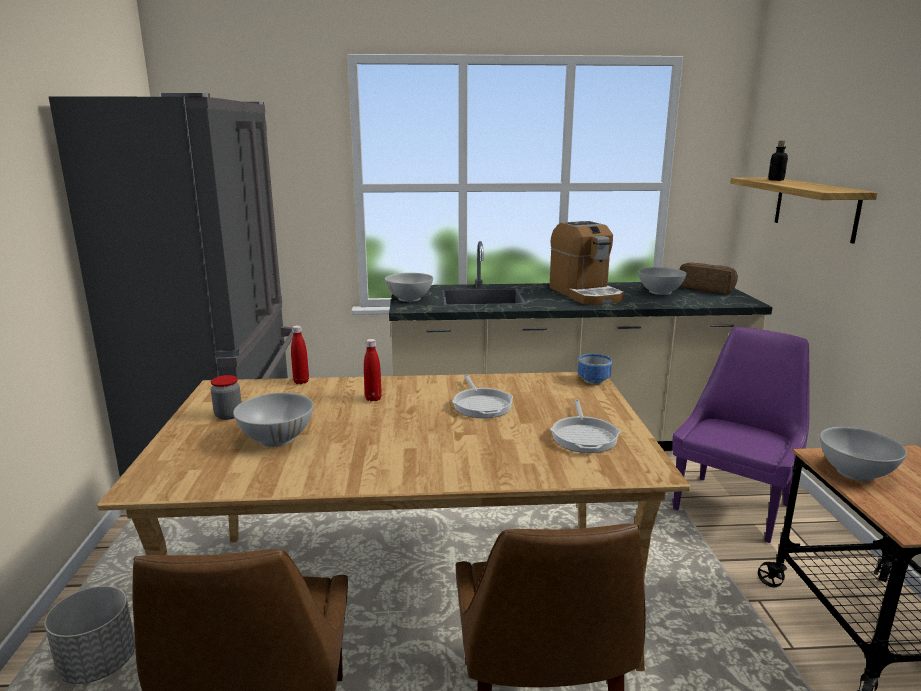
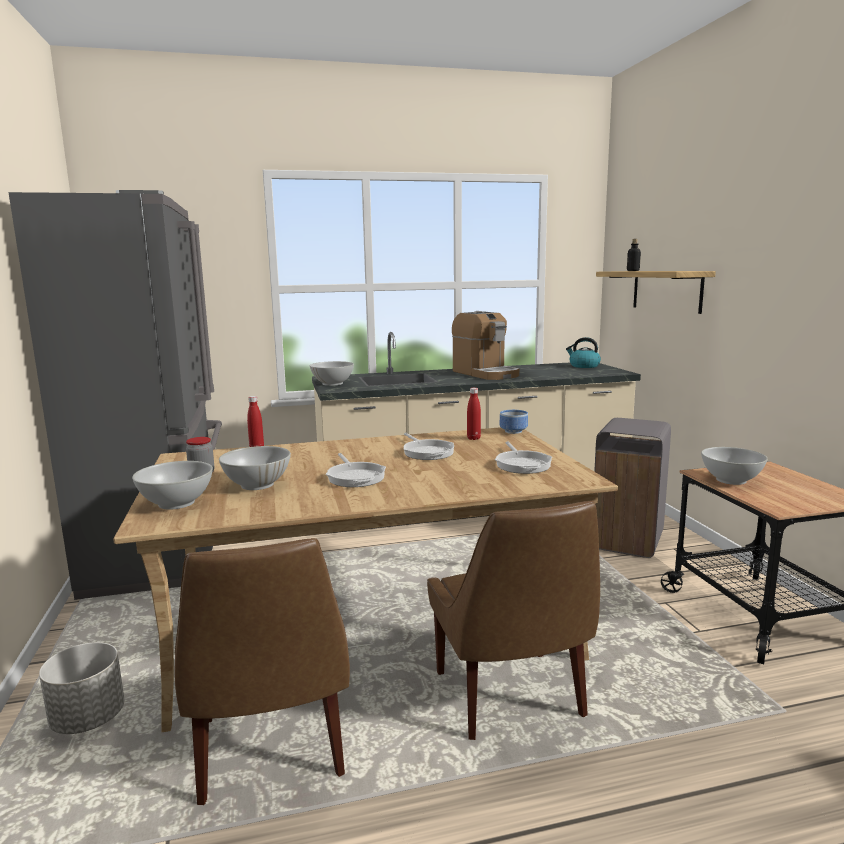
camera: 10 degrees left, 5 degrees down
(373, 399) = (330, 454): red bottle -> red bottle (473, 438)
(386, 437) = (355, 477): none -> frying pan
(660, 292) = (547, 370): white bowl -> white bowl (177, 503)
(706, 289) = (583, 366): bread -> kettle
(733, 505) = (628, 541): purple chair -> grey trash can

